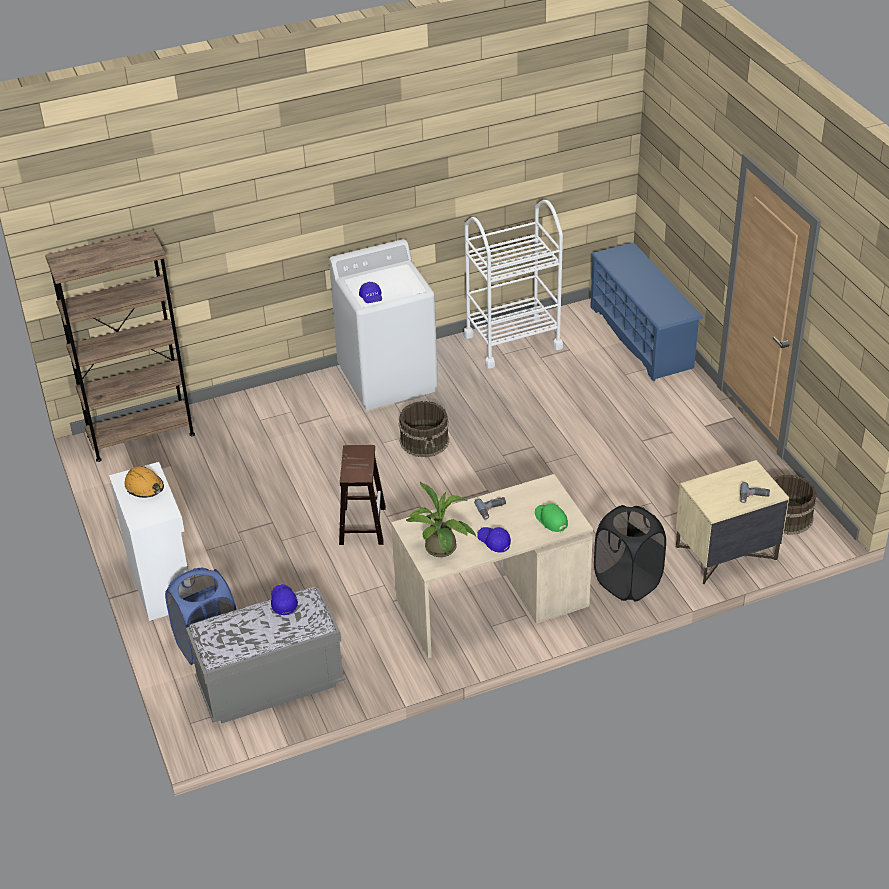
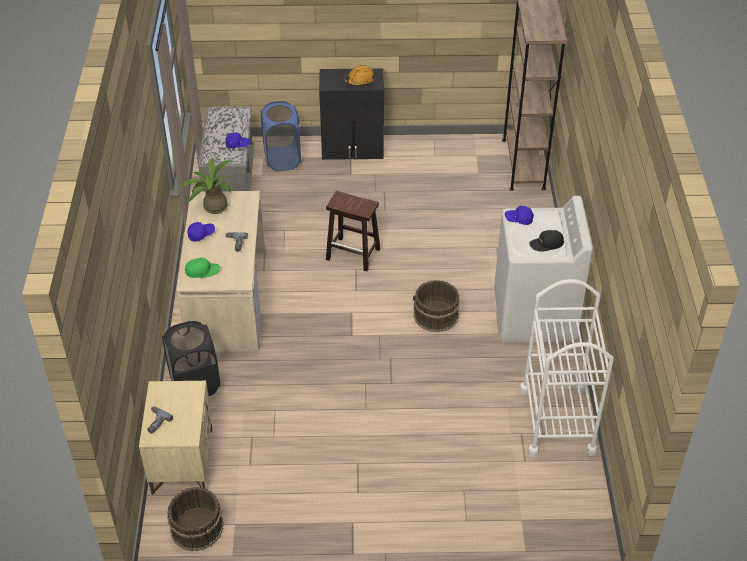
camera: 110 degrees right, 5 degrees up
(162, 584) = (353, 149): white cabinet -> black cabinet
(398, 277) = (546, 244): none -> black cap
(641, 337) = (521, 531): blue shoe rack -> none

